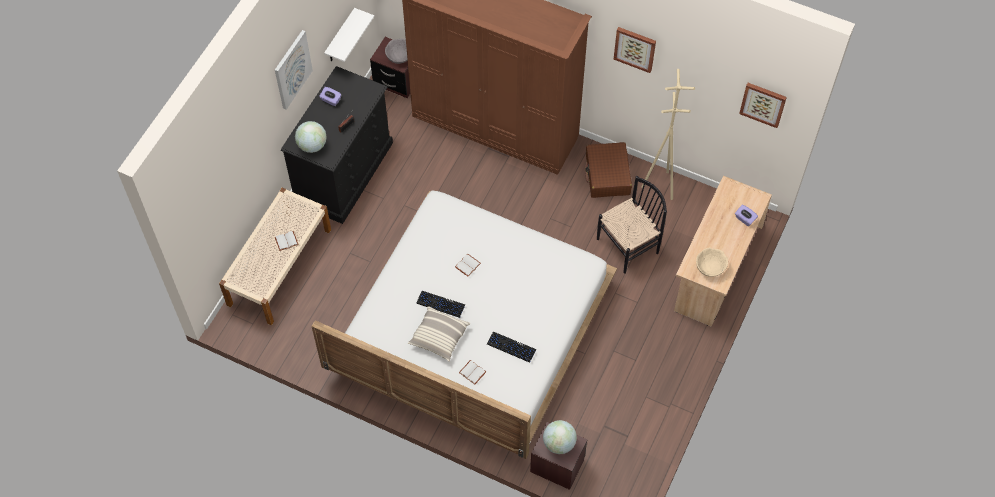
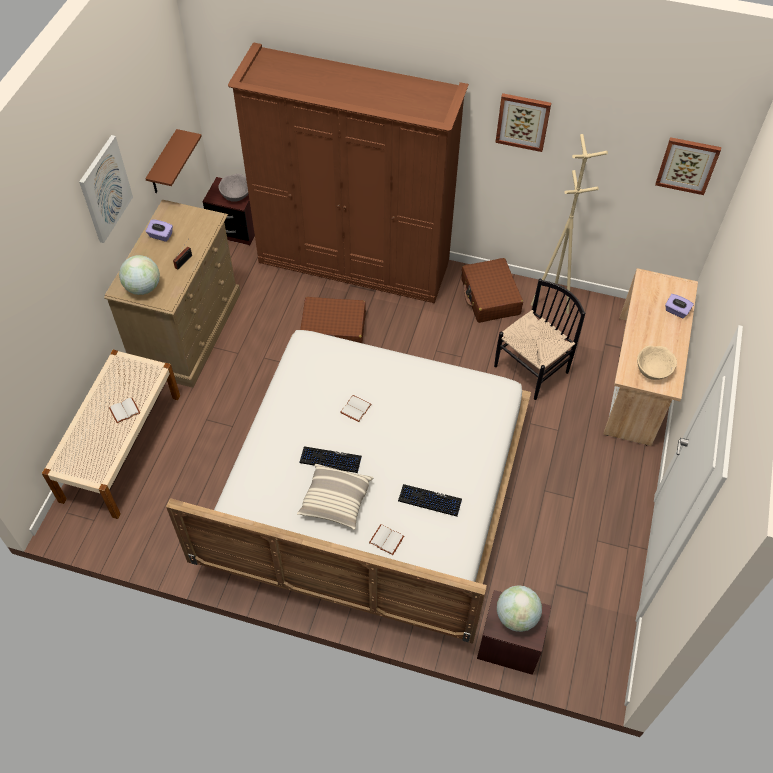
camera: 10 degrees left, 5 degrees down
(340, 37) = (163, 164): white shelf -> brown shelf
(344, 172) = (188, 331): black dresser -> beige dresser
(467, 188) = (334, 330): none -> brown suitcase

